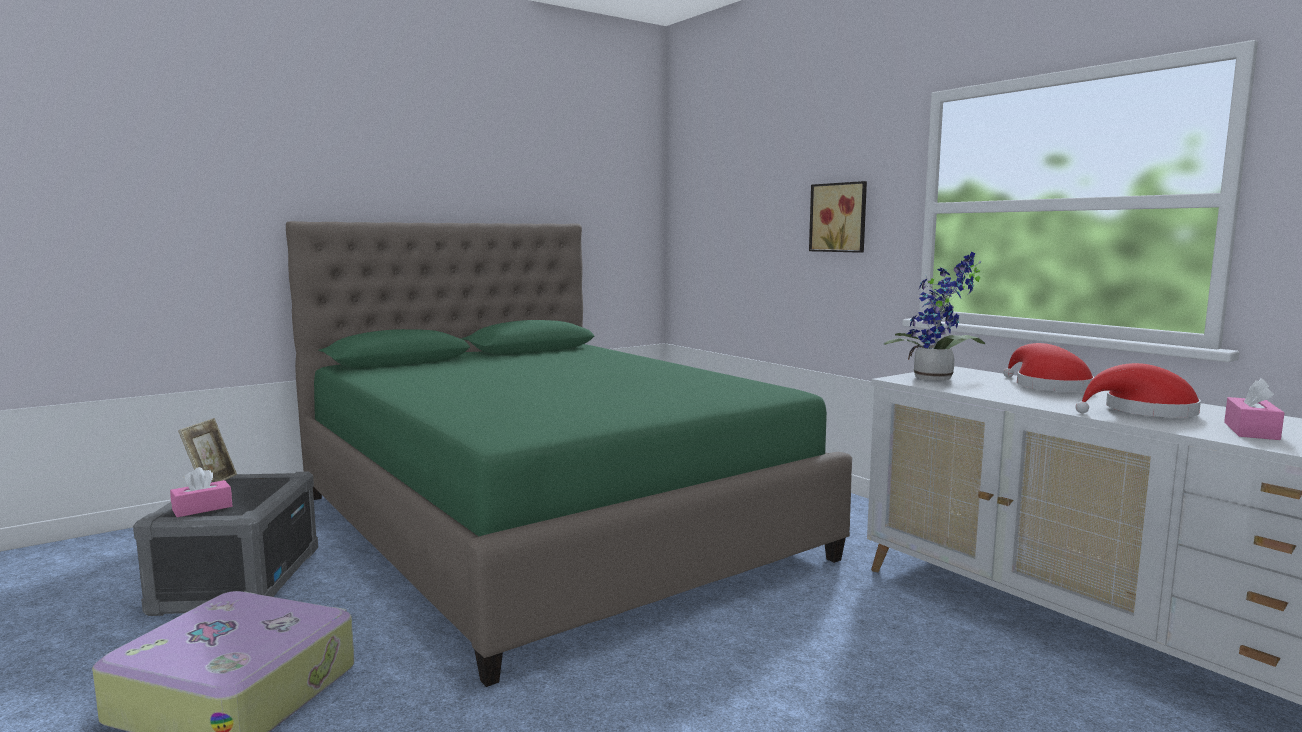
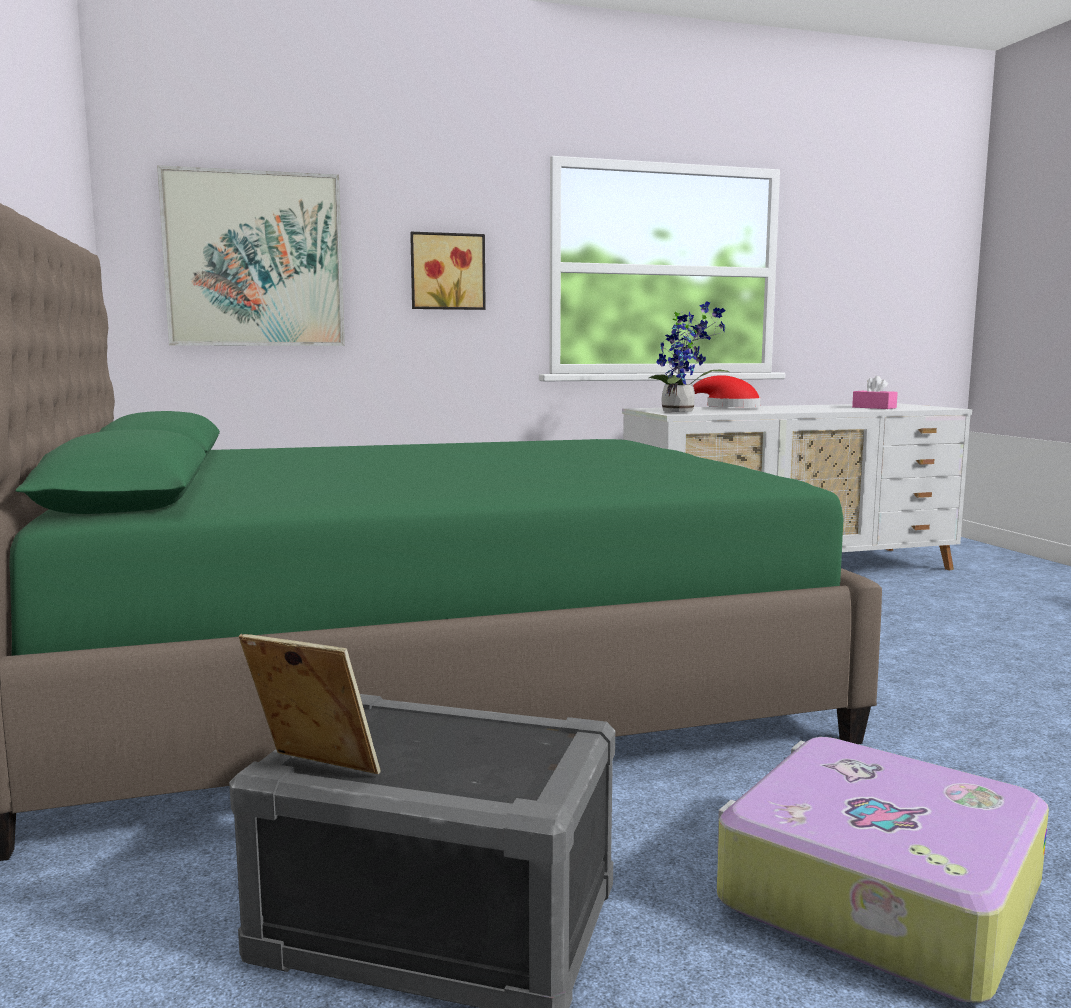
camera: 70 degrees left, 0 degrees up
(202, 508) = (510, 766): pink tissue box -> none
(728, 214) = (254, 260): none -> picture
(1143, 412) = (819, 408): red hat -> none

